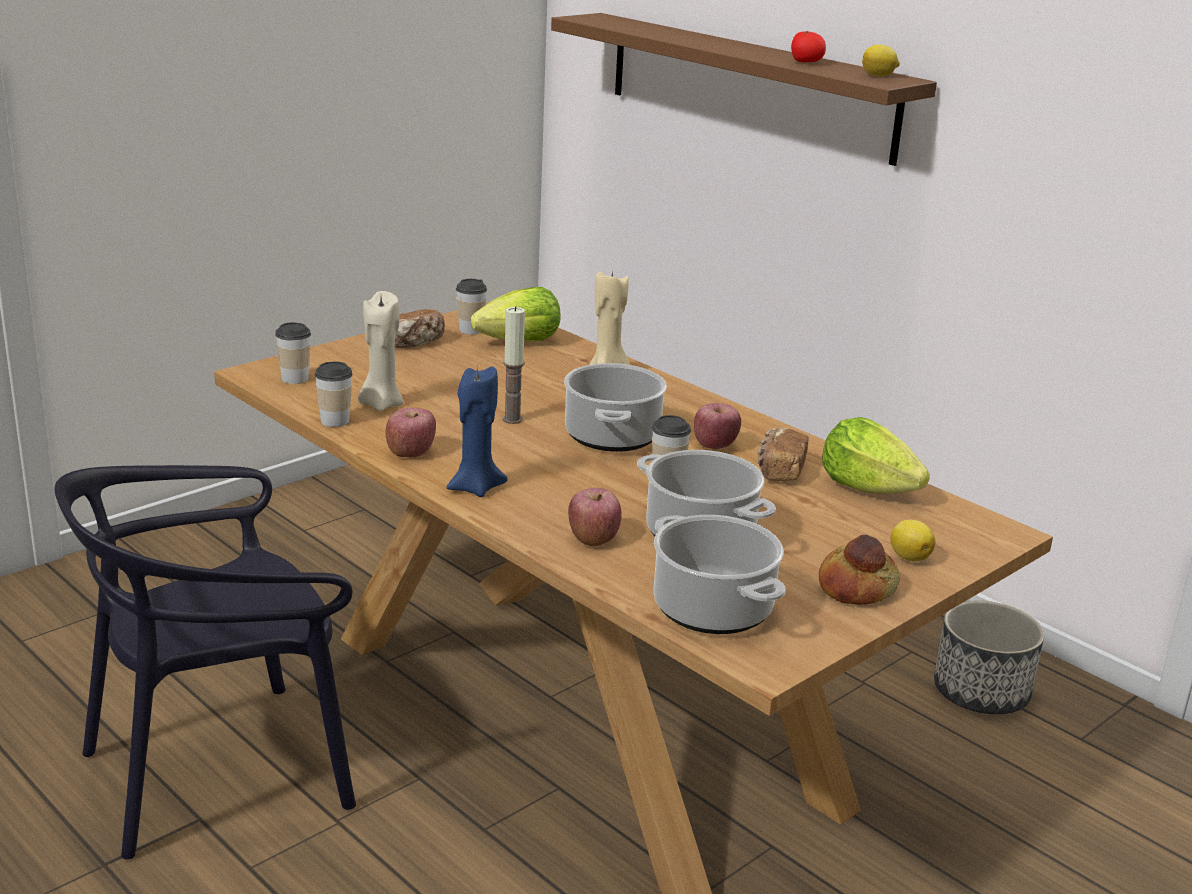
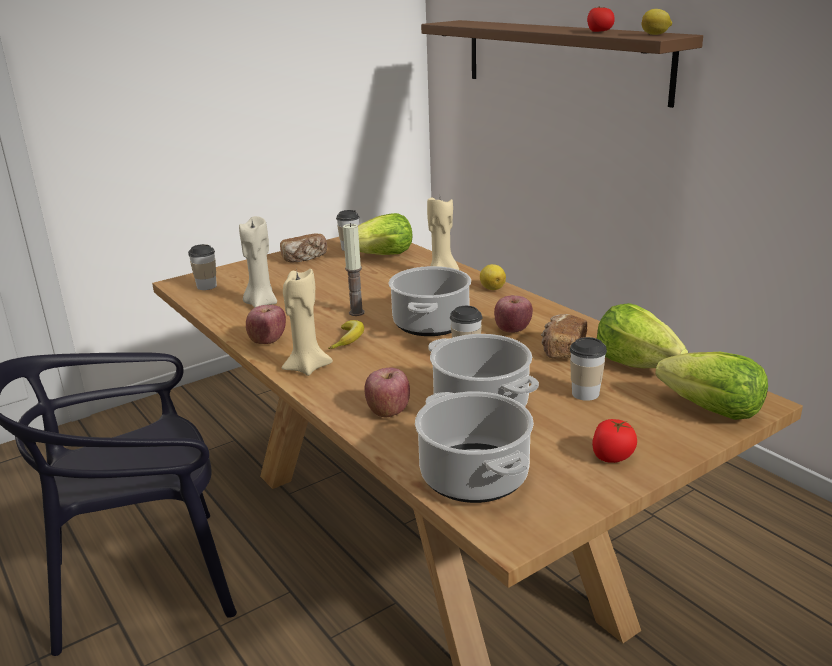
camera: 10 degrees right, 0 degrees up
(335, 421) = (221, 317): cup -> cup (585, 394)
(475, 487) = (307, 367): blue candle -> beige candle
(515, 454) = (349, 339): none -> banana
(857, 588) = (612, 456): bread -> tomato
(909, 557) = (665, 426): lemon -> lemon (492, 288)
(958, 541) = (712, 411): none -> lettuce
(981, 692) = (751, 525): planter -> none

